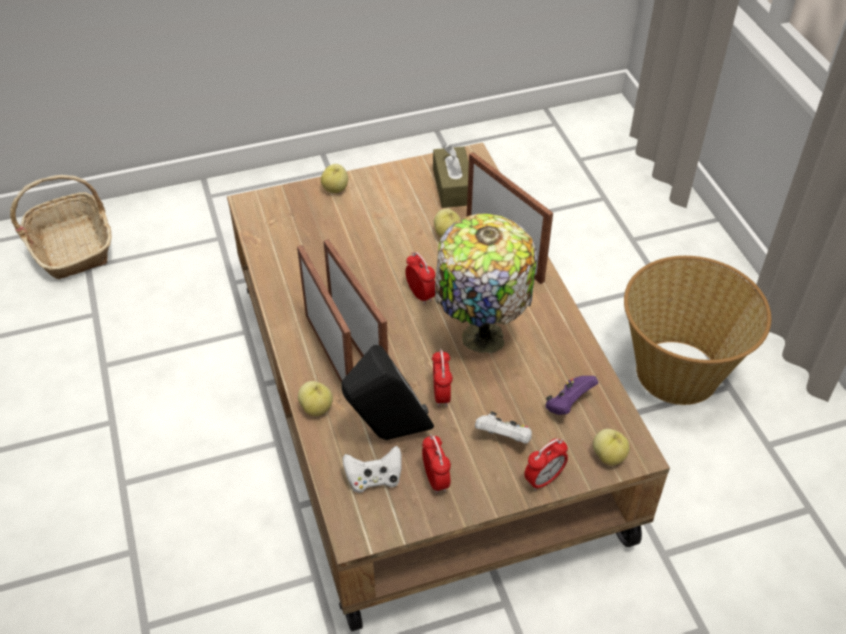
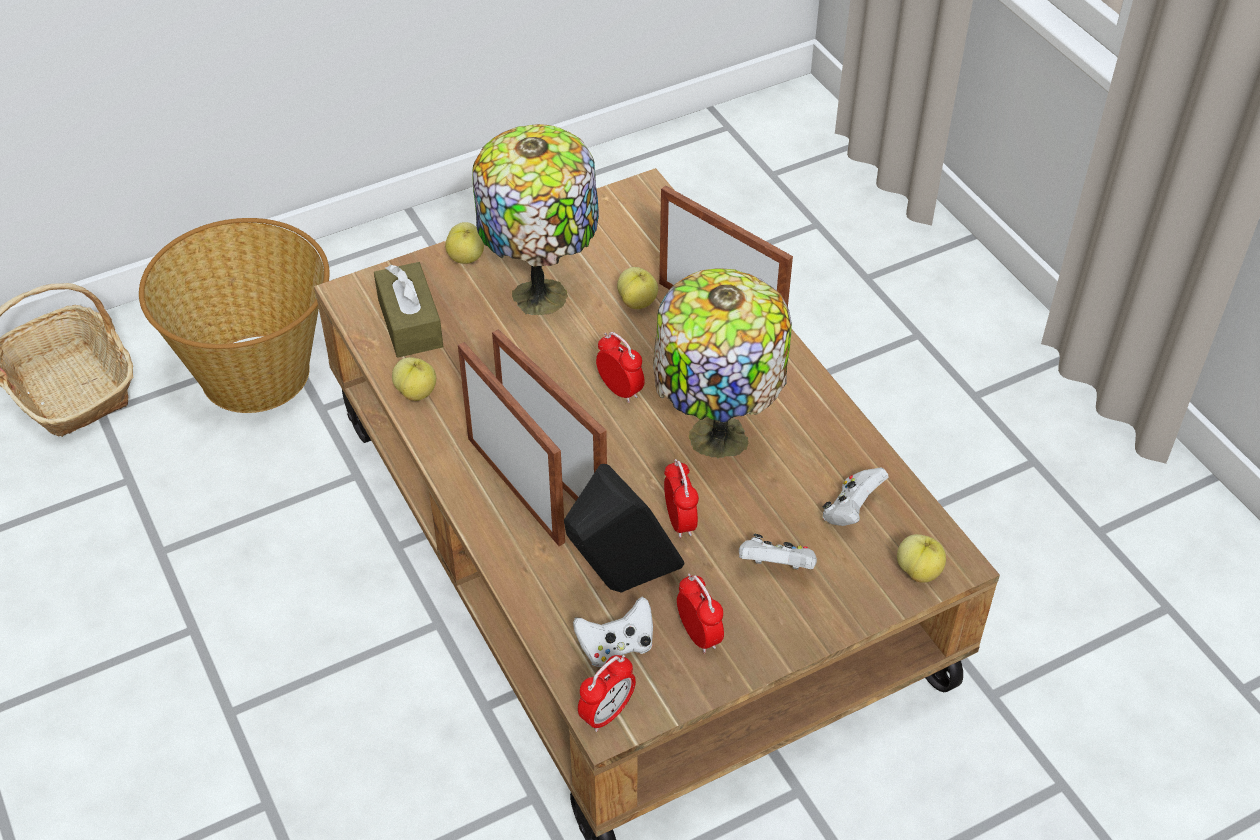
camera: 10 degrees left, 0 degrees up
(316, 408) = (515, 563): apple -> apple (416, 392)
(382, 220) = (542, 293): none -> table lamp
(453, 187) = (629, 235): brown tissue box -> brown tissue box (410, 323)
(543, 479) = (841, 613): alarm clock -> alarm clock (607, 713)
(568, 404) = (851, 511): purple game controller -> white game controller
(678, 371) = (963, 449): basket -> basket (257, 371)

